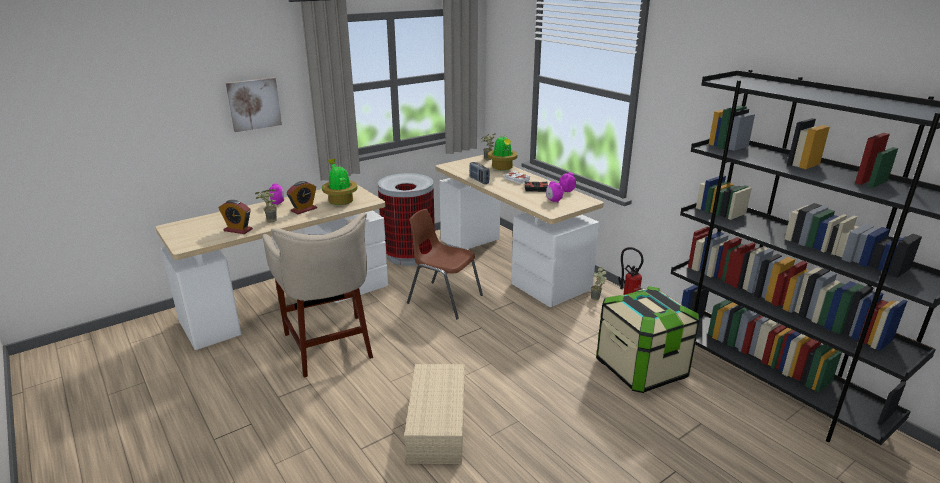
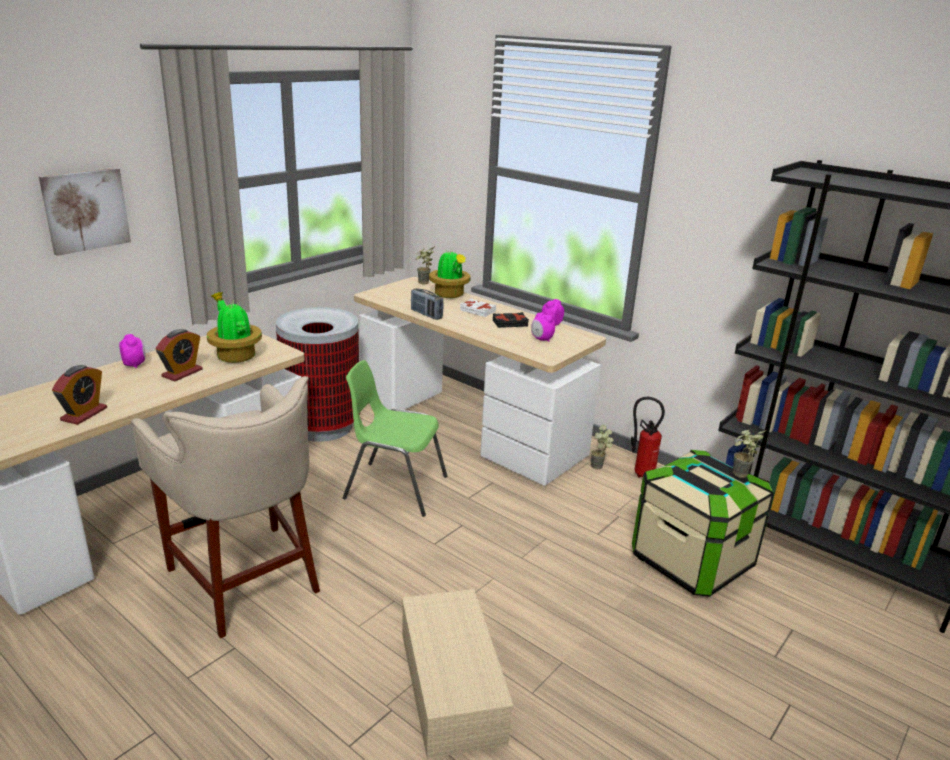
camera: 15 degrees left, 0 degrees up
(238, 230) = (84, 414): alarm clock -> alarm clock turned 75 degrees counterclockwise
(269, 221) = (132, 396): potted plant -> potted plant (739, 476)
(444, 299) = (394, 487): brown chair -> green chair

